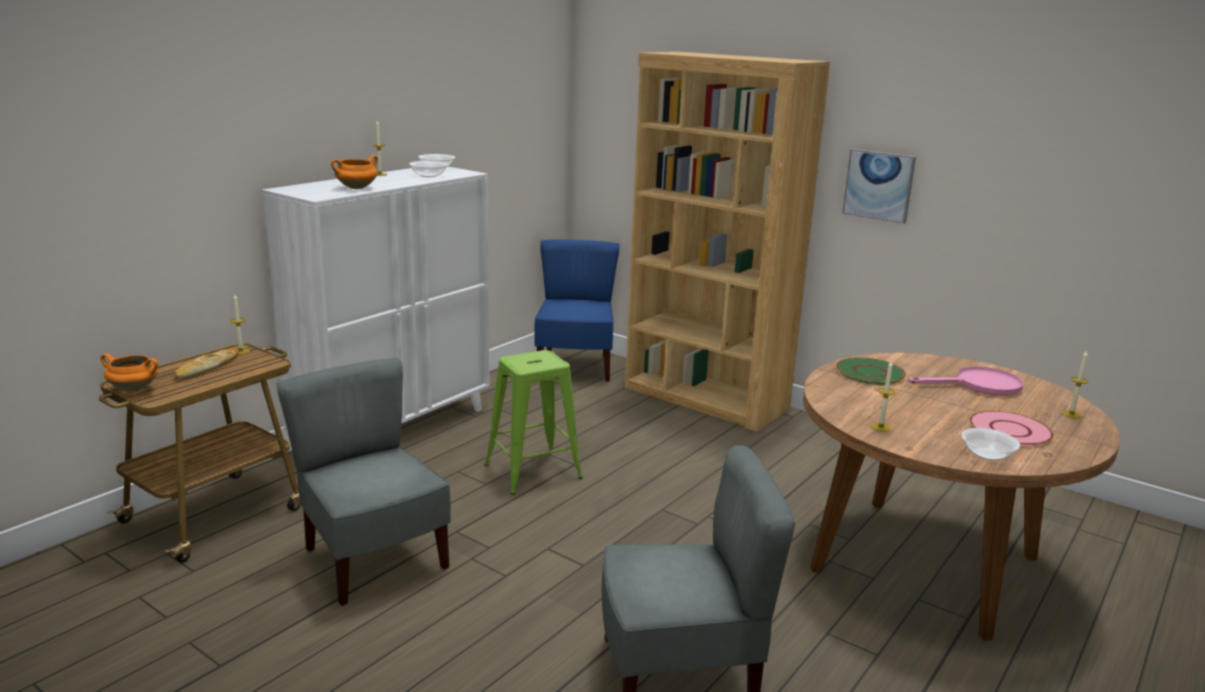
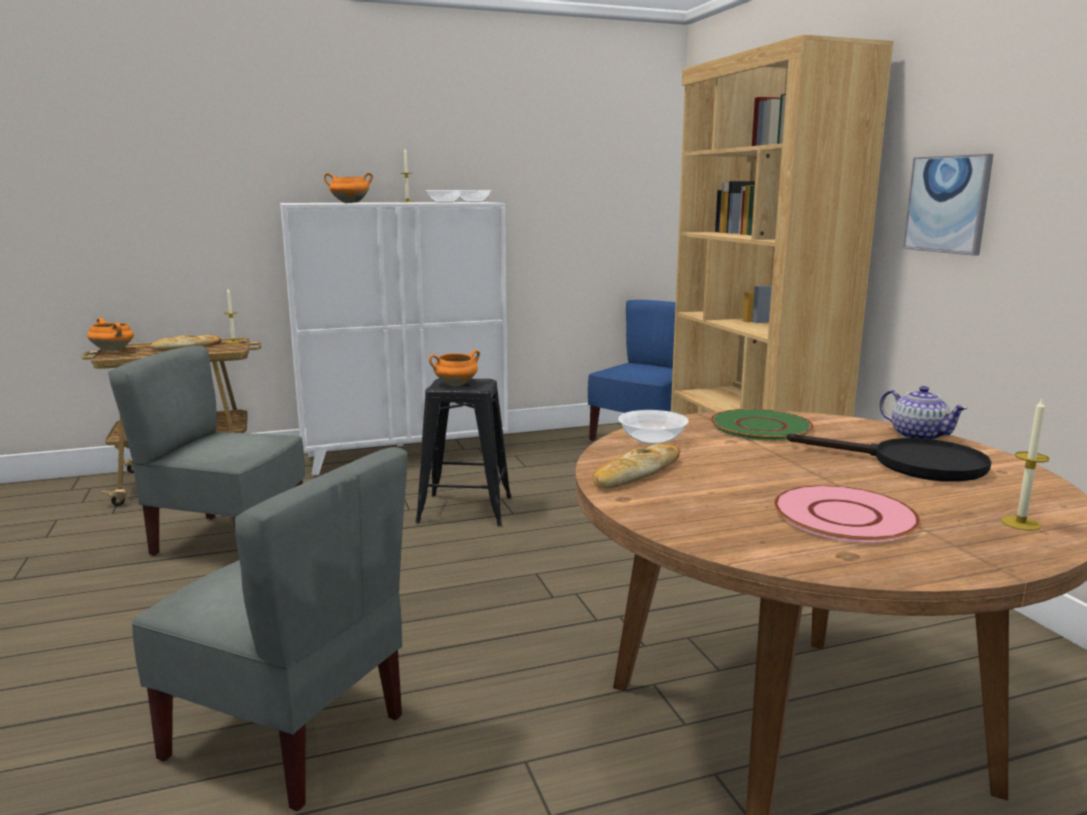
camera: 35 degrees right, 5 degrees down
(373, 560) = (228, 540): grey chair -> grey chair turned 75 degrees counterclockwise
(529, 362) = (455, 384): none -> orange cooking pot
(532, 471) = (464, 510): green stool -> black stool
(880, 427) = (637, 473): candle -> bread
(948, 362) = (918, 436): none -> teapot
(979, 385) = (911, 464): pink frying pan -> black frying pan
(987, 455) = (730, 531): bowl -> bowl (652, 440)

